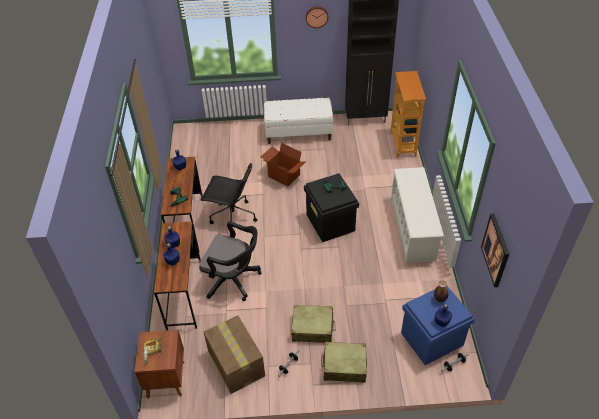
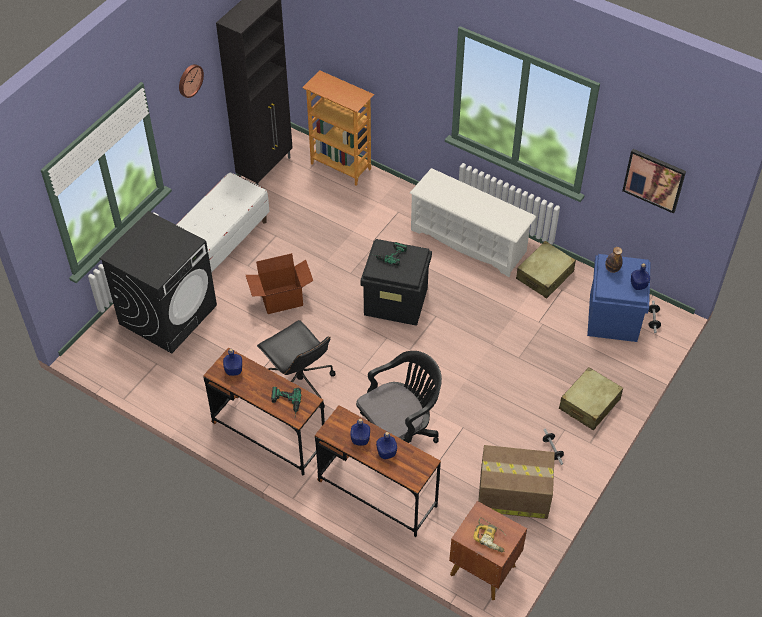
camera: 55 degrees left, 5 degrees up
(232, 142) = (168, 314): none -> black washing machine
(232, 217) = (300, 384): black office chair -> black office chair turned 90 degrees clockwise
(313, 328) = (523, 402): beige suitcase -> beige suitcase (545, 275)

